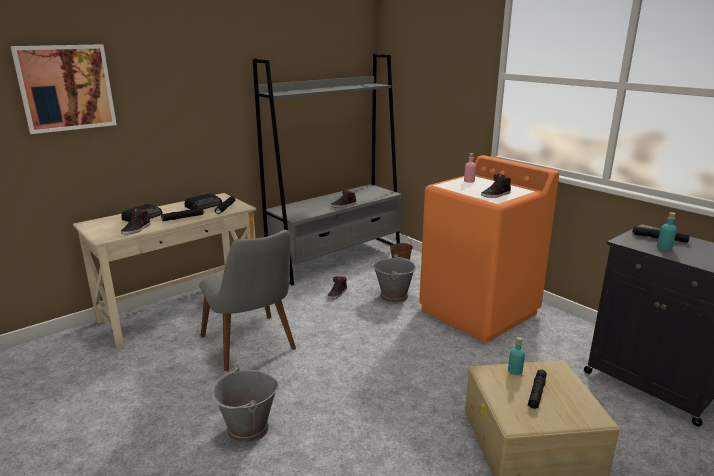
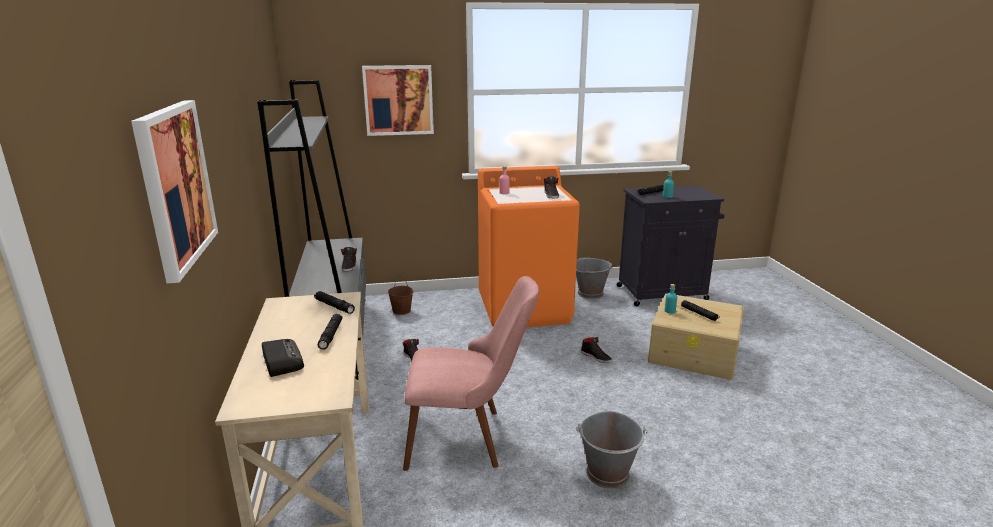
camera: 60 degrees left, 0 degrees up
(136, 229) = (330, 370): black shoe -> black shoe (596, 356)
(204, 205) = (301, 316): radio -> none
(253, 348) = (469, 437): grey chair -> pink chair
(394, 296) = (457, 333): grey bucket -> grey bucket (590, 293)
(444, 78) = (398, 100): none -> picture

